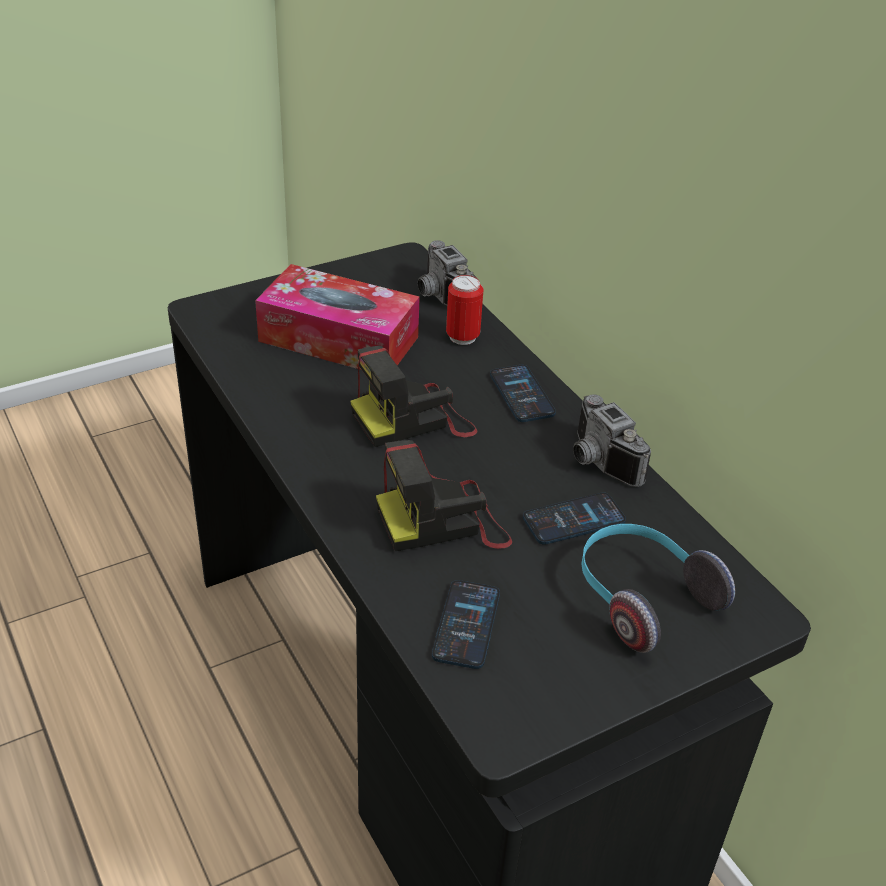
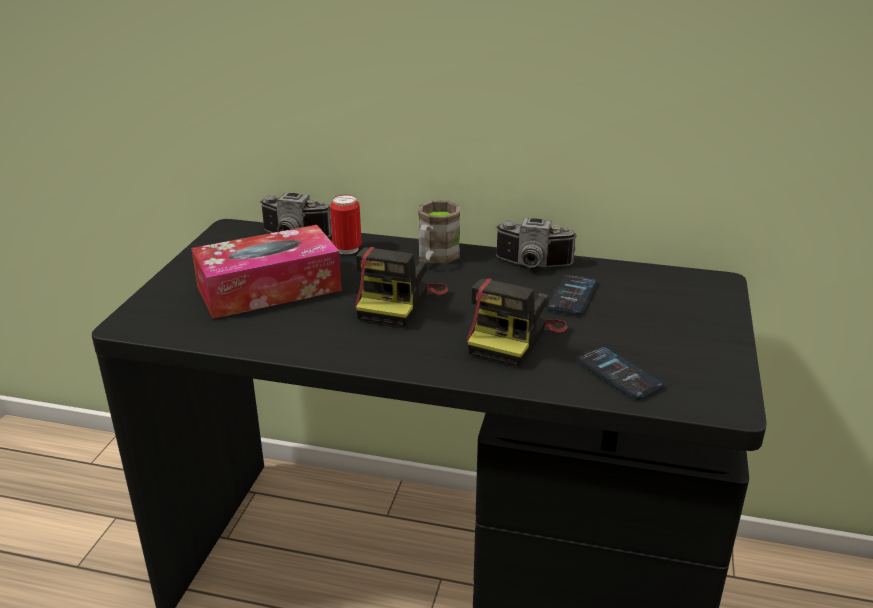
camera: 45 degrees left, 10 degrees down
(522, 394) = (435, 258): phone -> brown mug
(641, 597) = (663, 307): headphones -> none

